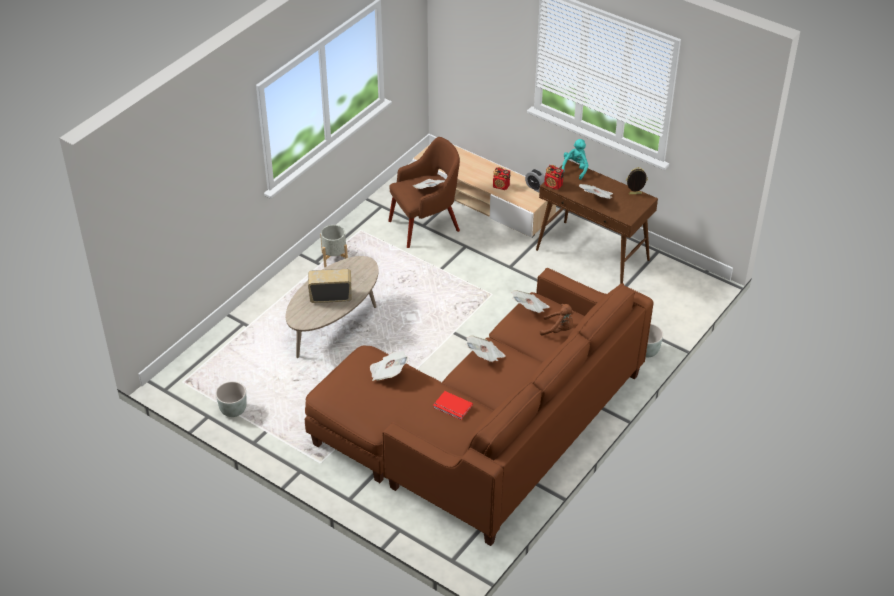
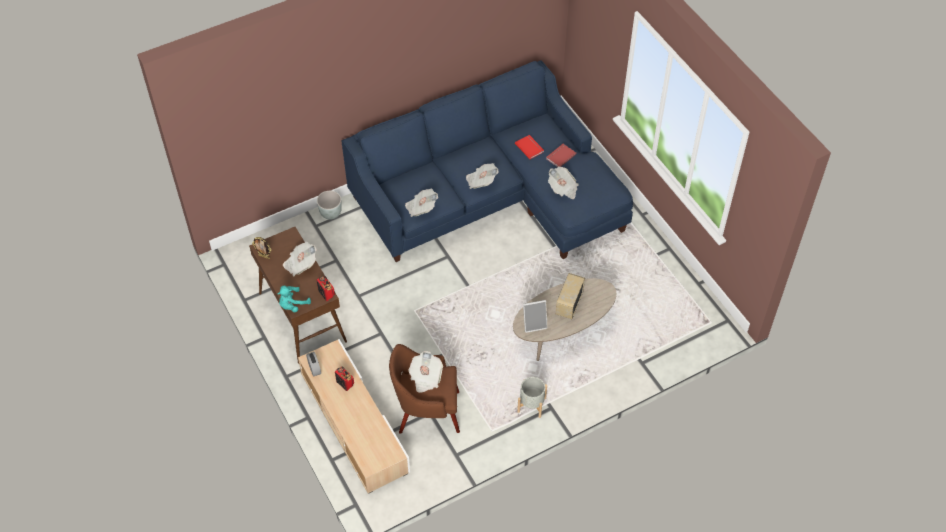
camera: 155 degrees left, 10 degrees up
(233, 410) = (676, 281): grey planter -> none
(331, 296) = (568, 304): radio -> radio turned 90 degrees clockwise
(356, 270) = (534, 324): none -> picture frame
(411, 409) = (560, 156): none -> red book
(486, 430) = (491, 197): brown sofa -> blue sofa
(558, 330) = (412, 183): brown plush toy -> none

